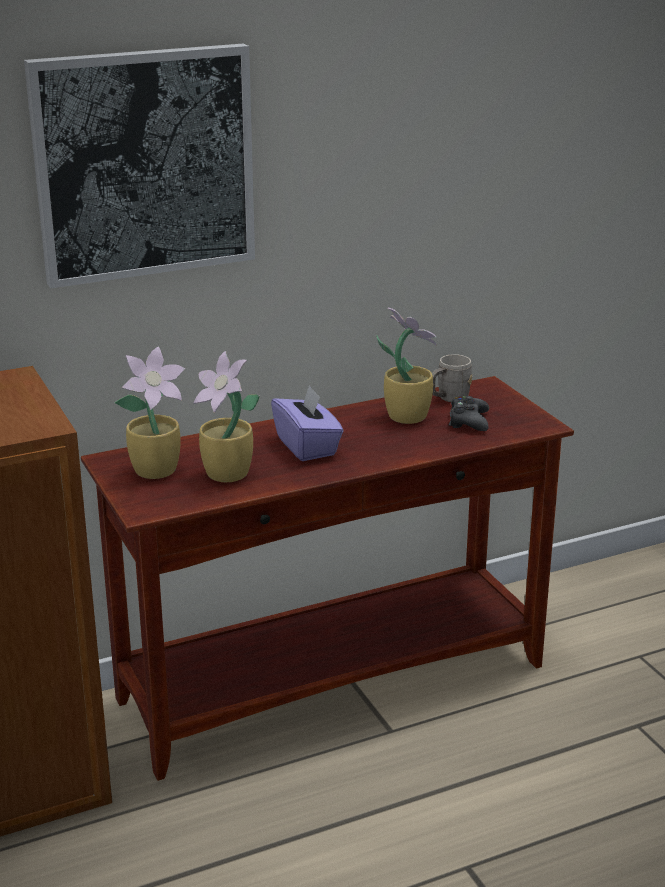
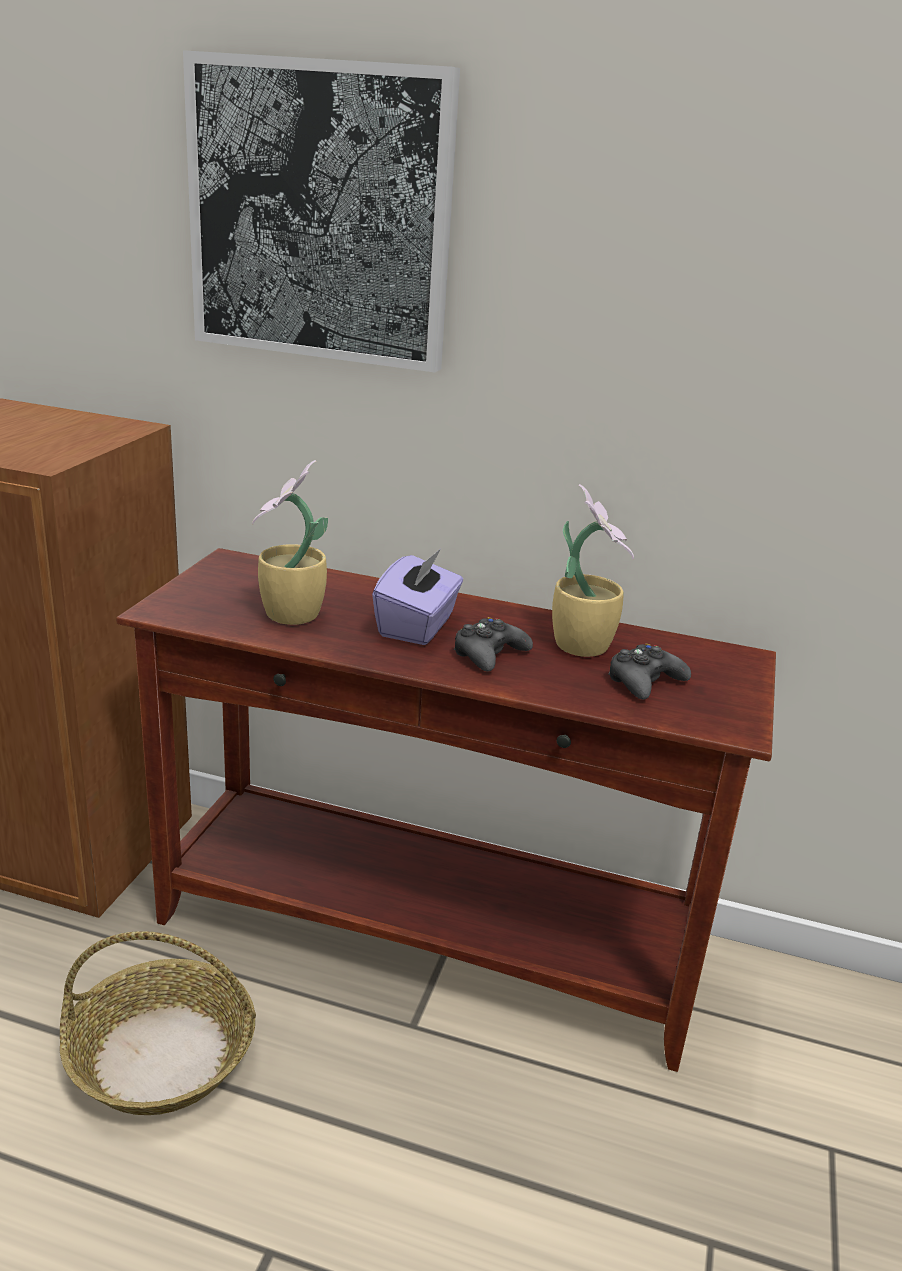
camera: 40 degrees right, 0 degrees up
(158, 470) = (245, 585): potted plant -> none
(278, 835) = (163, 1054): none -> basket
(373, 444) = (489, 654): none -> black game controller
(448, 399) = (666, 649): grey mug -> none

